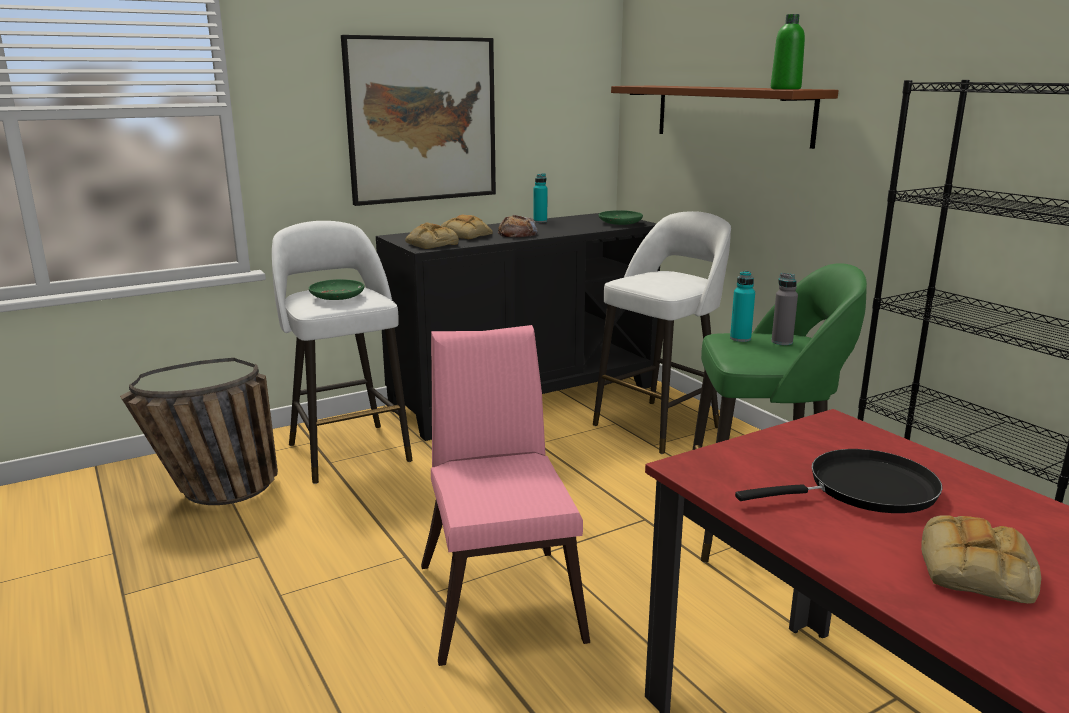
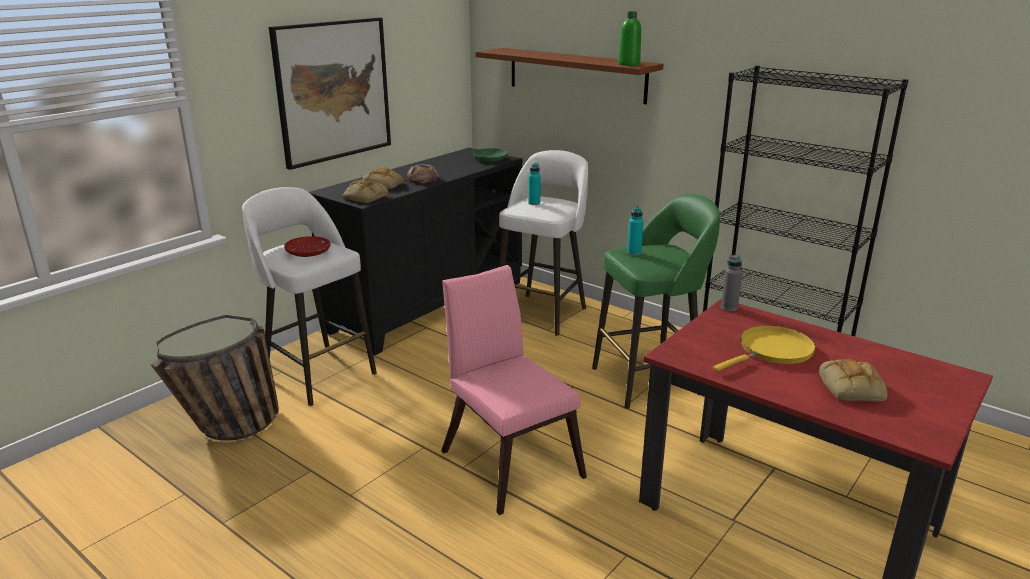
camera: 20 degrees left, 5 degrees up
(337, 296) = (308, 252): green plate -> red plate
(540, 221) = (426, 163): turquoise bottle -> turquoise bottle (534, 203)
(782, 342) = (661, 252): grey bottle -> grey bottle (729, 307)
(863, 490) = (772, 351): black frying pan -> yellow frying pan

